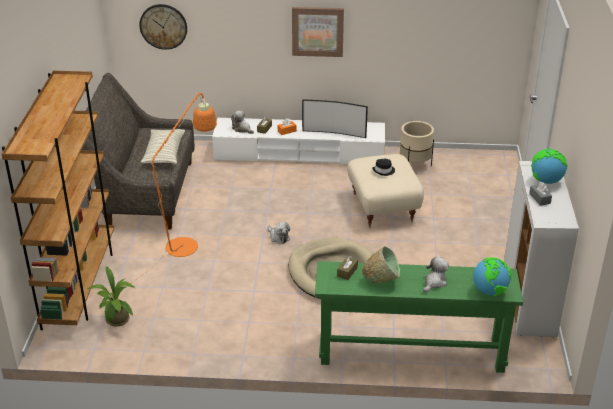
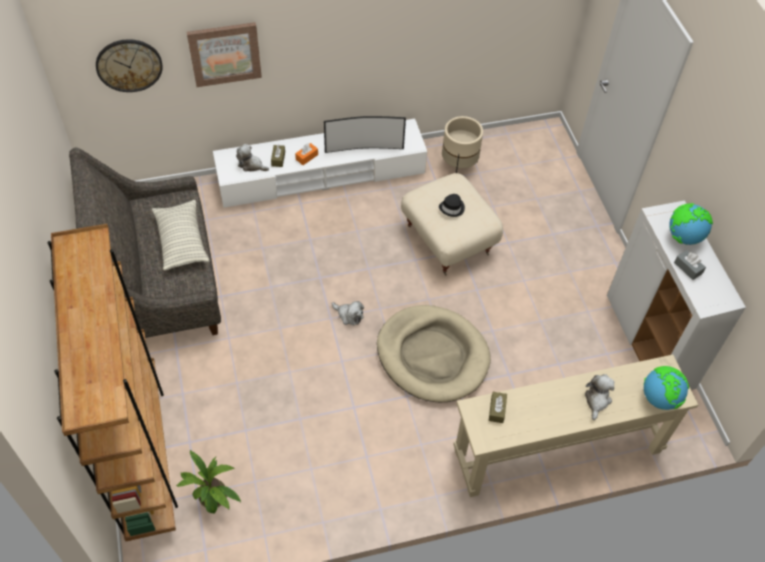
camera: 20 degrees left, 20 degrees up
(187, 242) = (246, 350): orange floor lamp -> none
(317, 31) = (333, 37): picture -> picture (225, 53)
(382, 280) = (540, 413): green bowl -> none
(411, 352) = (557, 450): green console table -> beige console table

